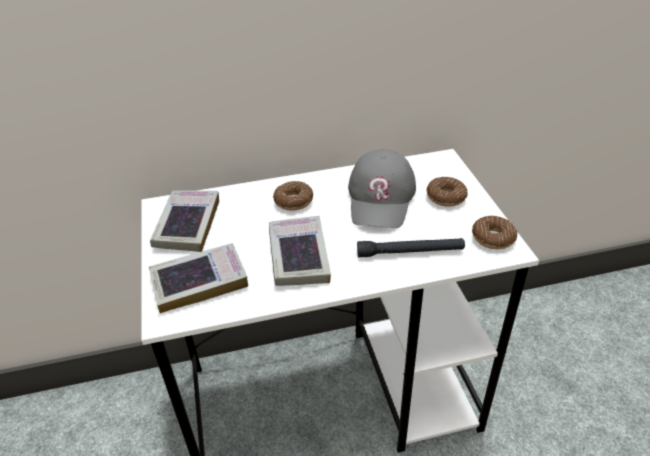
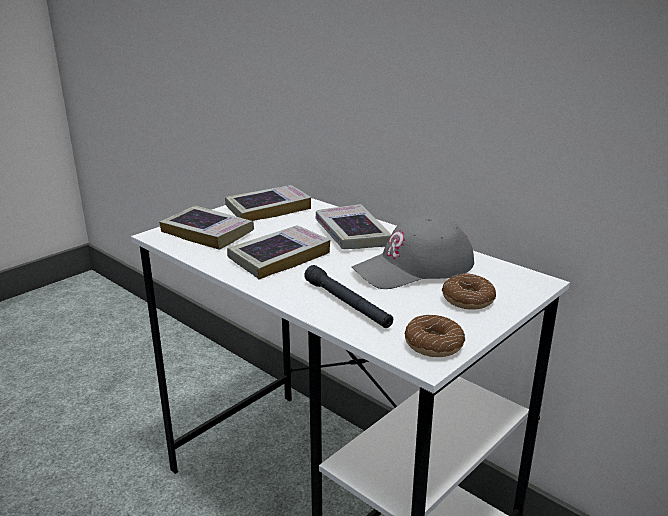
camera: 55 degrees right, 15 degrees down
(293, 201) = (351, 234): donut -> book

